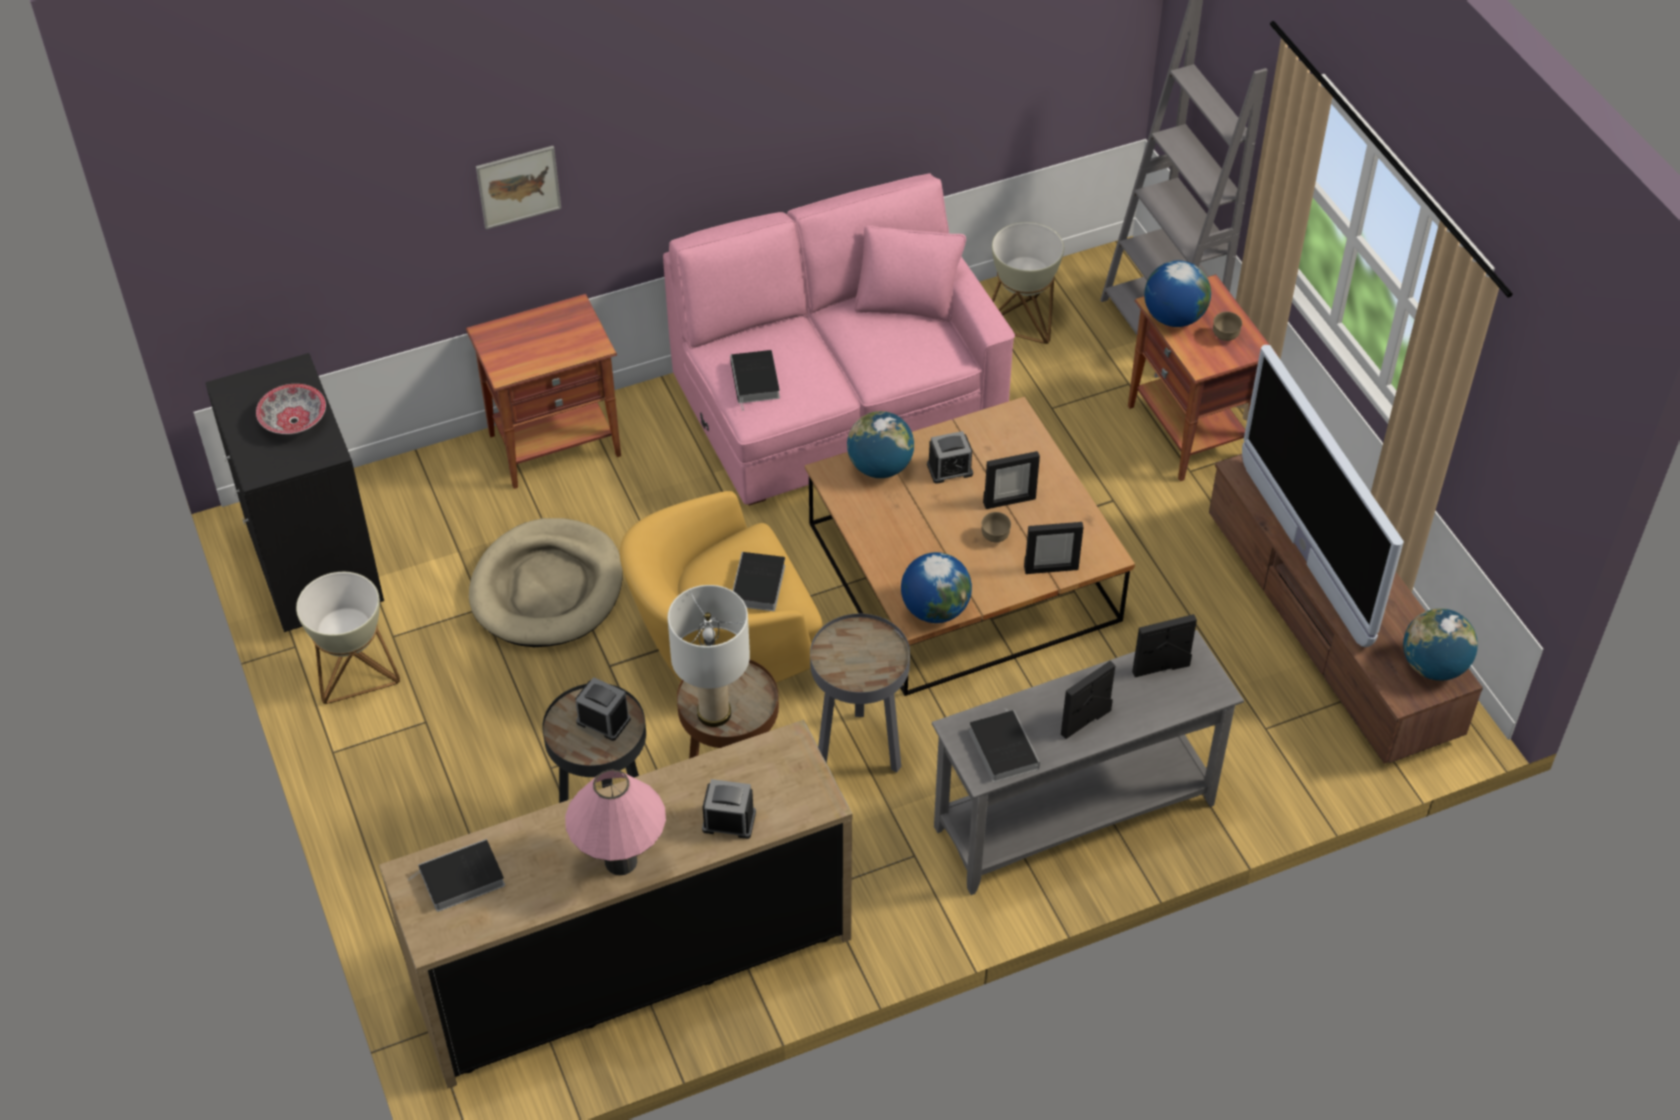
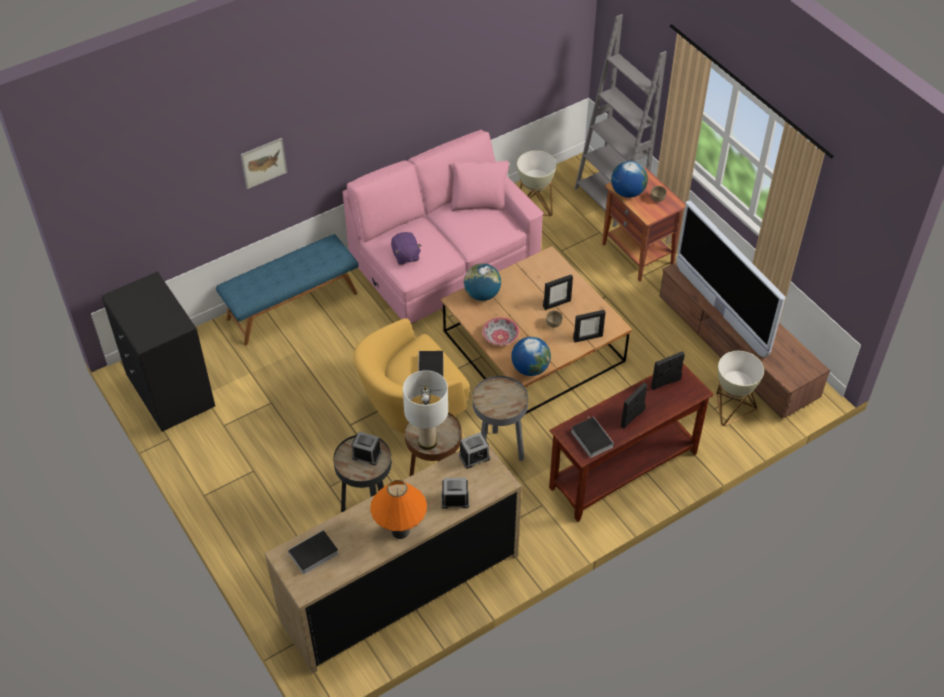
camera: 10 degrees left, 0 degrees up
(294, 420) = (158, 310): bowl -> bowl (500, 337)
(356, 675) = (208, 450): planter -> planter (731, 408)
(547, 588) = (305, 386): beige dog bed -> none
(556, 443) = (292, 305): nightstand -> blue bench
(621, 861) = (400, 531): pink table lamp -> orange table lamp
(755, 381) = (405, 256): book -> purple plush toy
(949, 469) = (520, 291): alarm clock -> alarm clock (474, 457)
(1073, 817) = (623, 471): grey console table -> brown console table
(1433, 666) = (802, 362): globe -> none

